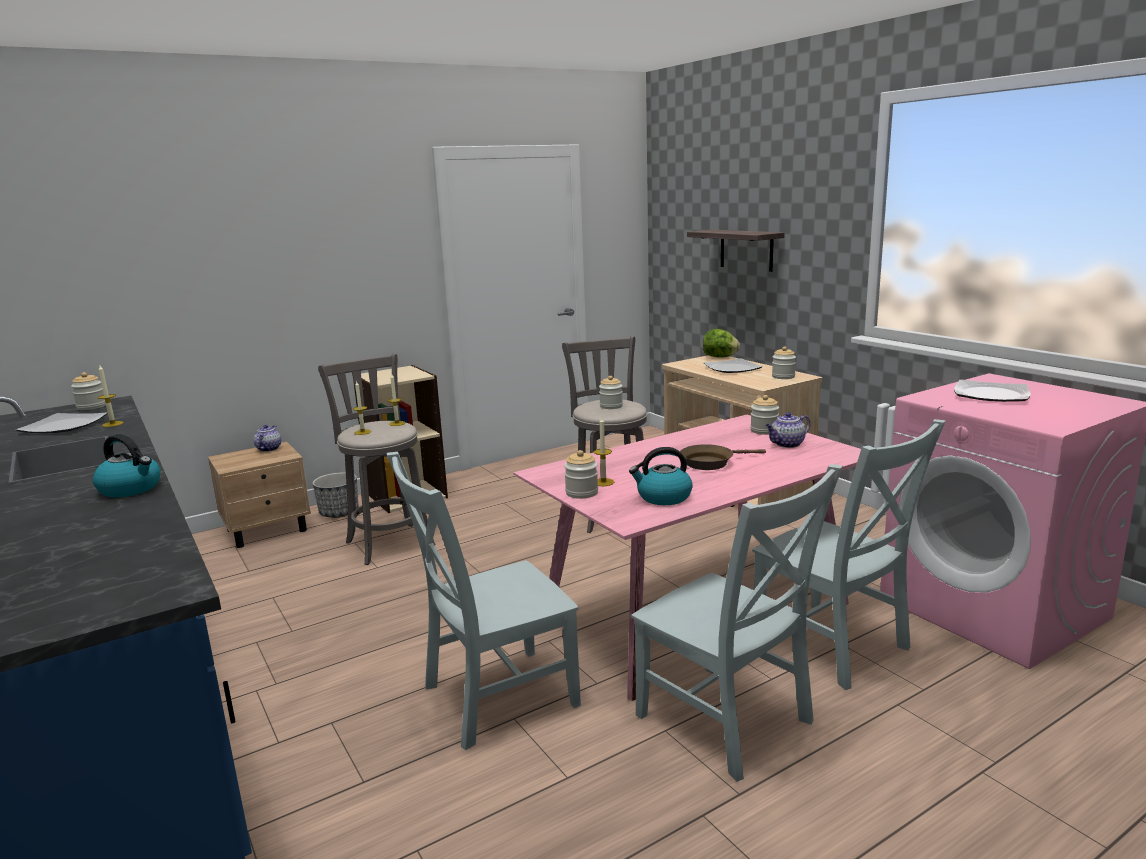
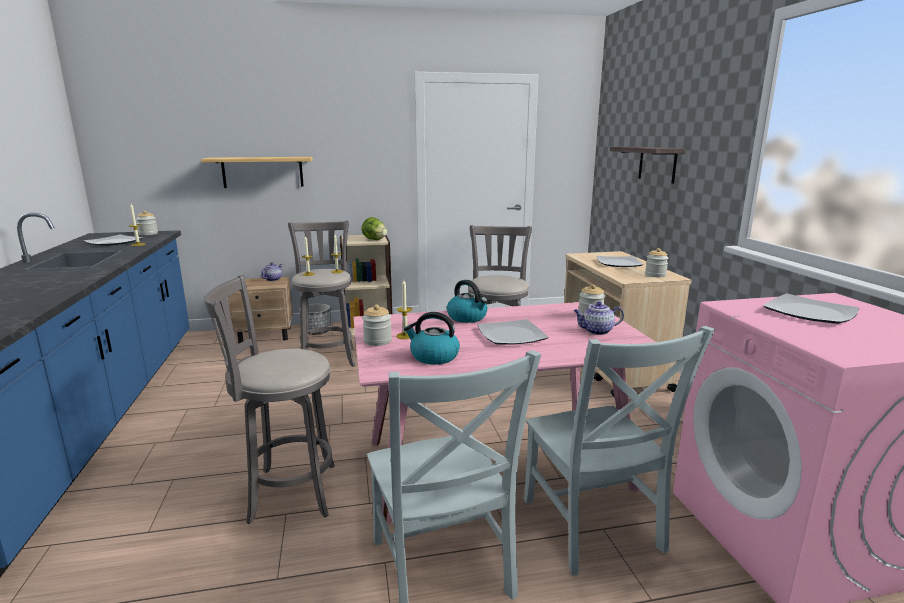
camera: 20 degrees right, 0 degrees up
(131, 489) = (67, 283): kettle -> kettle (467, 317)
(237, 297) = (262, 172): none -> shelf
(493, 698) = (287, 492): grey chair -> grey stool
(611, 406) = (498, 280): jar -> none
(711, 462) = (510, 335): brown frying pan -> plate
(720, 357) = (619, 254): lettuce -> lettuce (374, 240)

